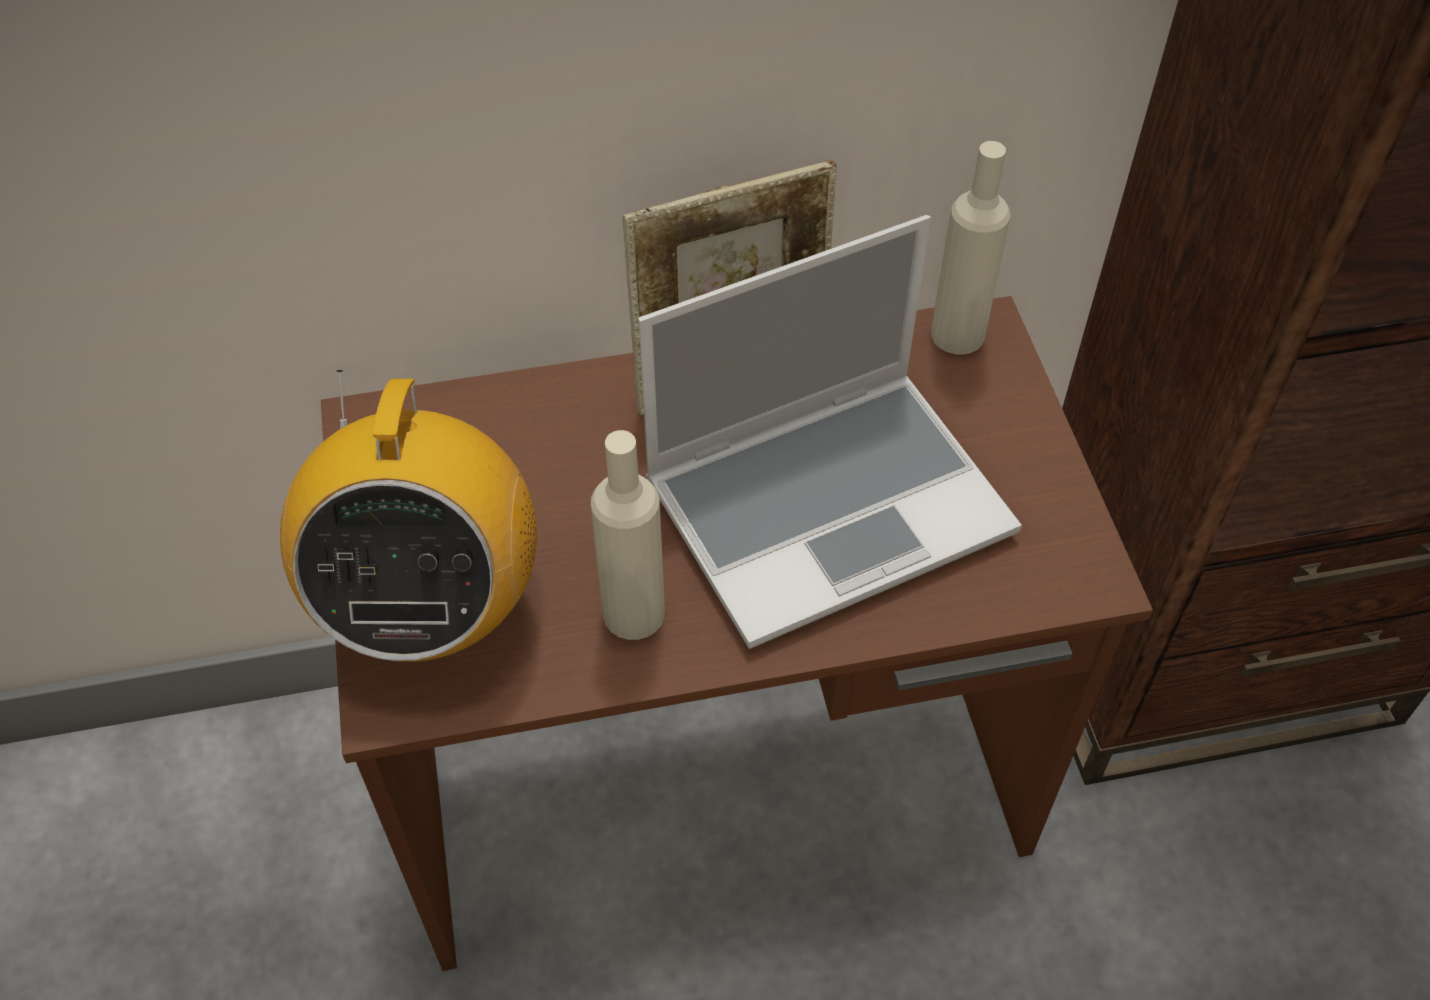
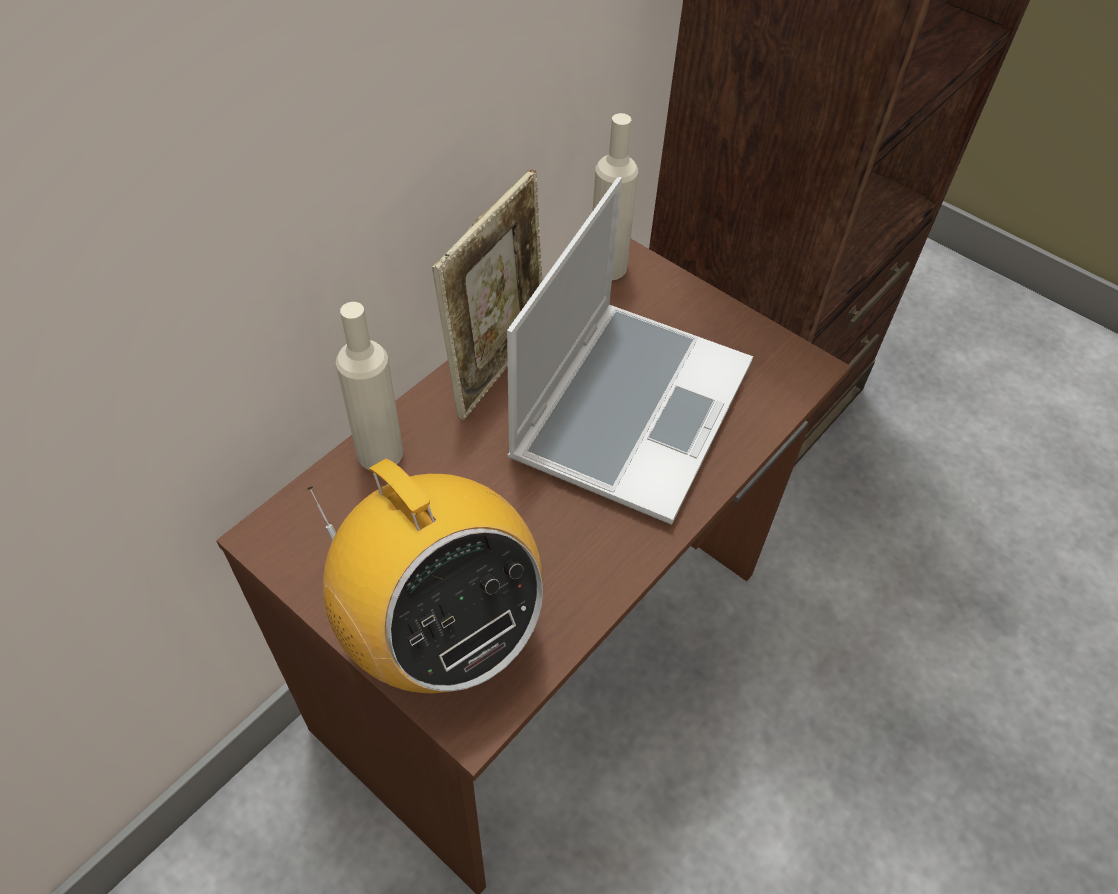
camera: 40 degrees left, 0 degrees up
(634, 613) = (578, 549): beige bottle -> beige bottle (380, 453)

